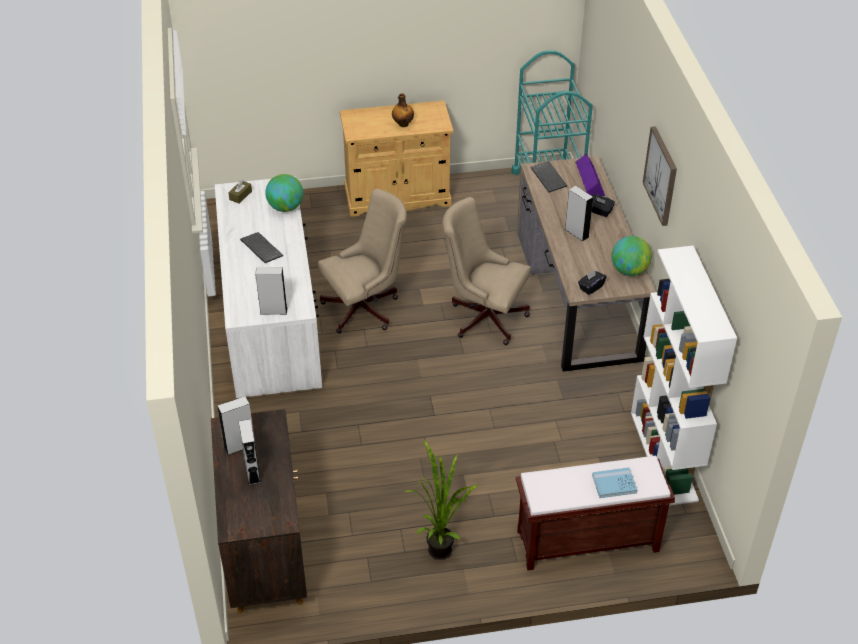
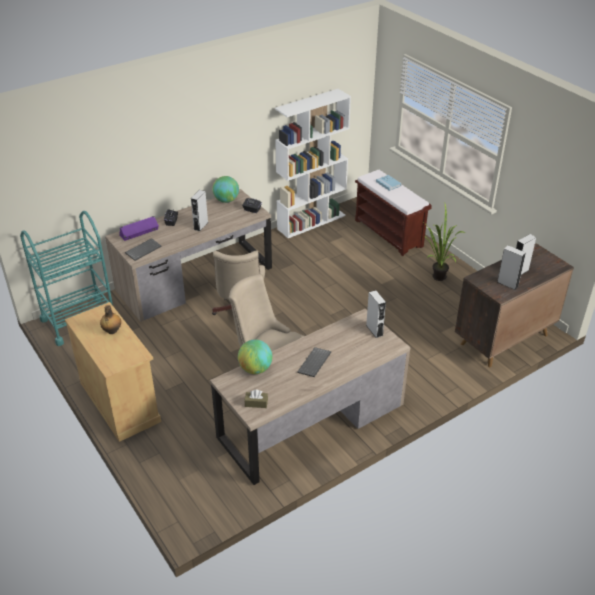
camera: 115 degrees left, 5 degrees down
(271, 318) = (311, 421): white desk -> brown desk
(661, 175) = (209, 130): picture -> none

